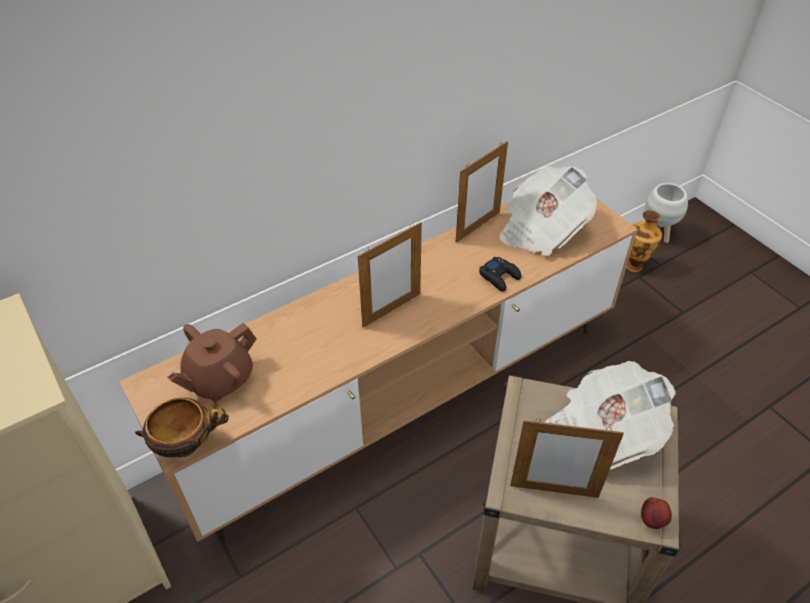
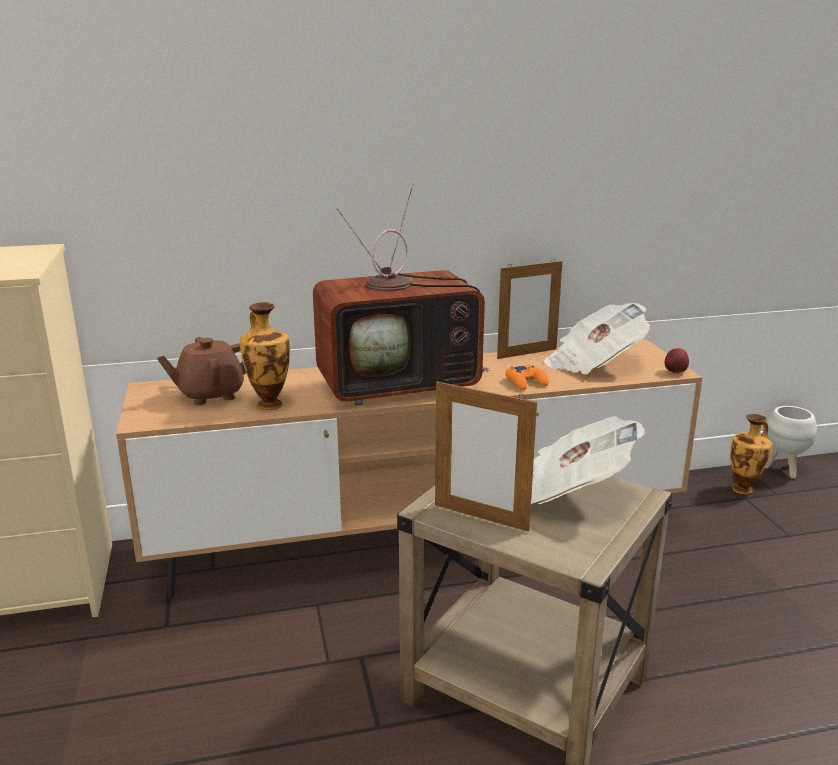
camera: 20 degrees right, 25 degrees down
(188, 445) = (150, 422): bowl -> none
(287, 379) = (269, 404): none -> vase
(391, 310) = (401, 384): picture frame -> television
(500, 277) = (526, 382): black game controller -> orange game controller
(652, 520) = (582, 559): apple -> apple (675, 372)

